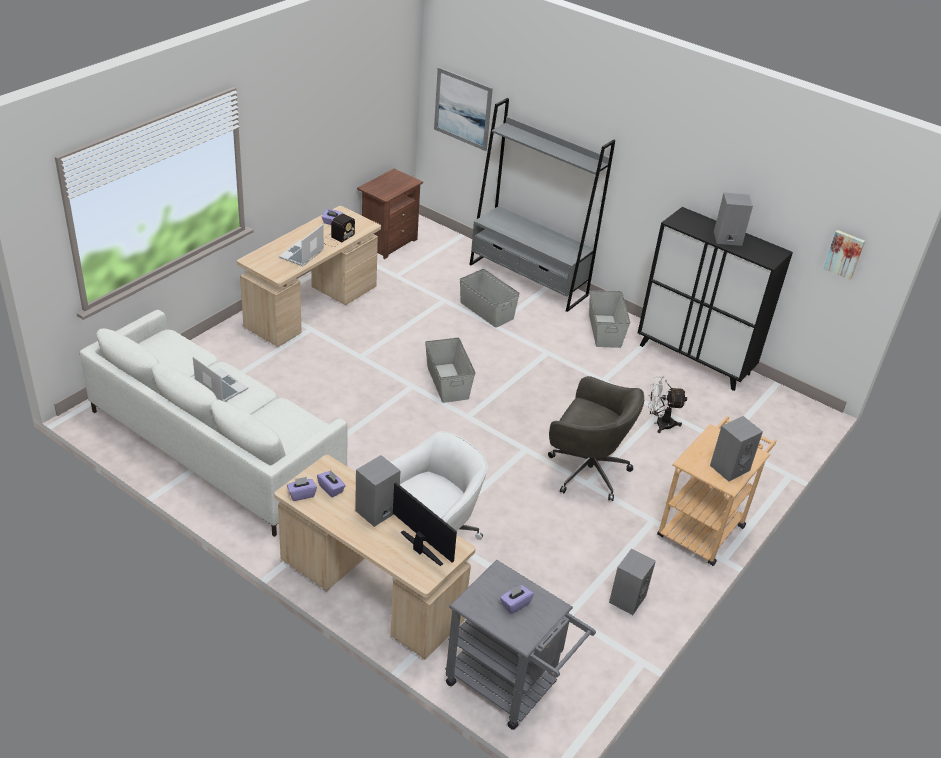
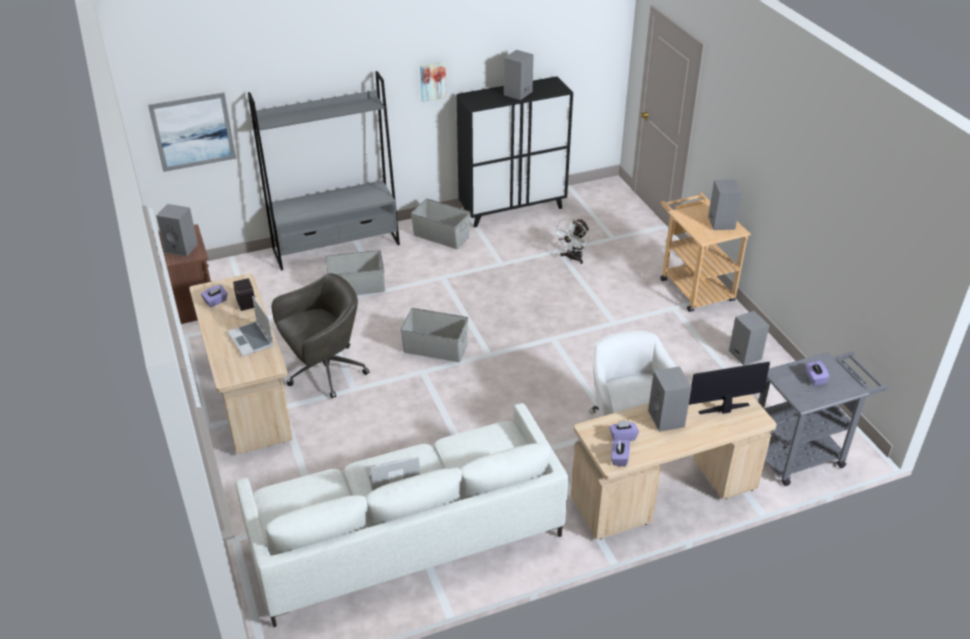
camera: 55 degrees left, 0 degrees up
(387, 186) = (182, 248): none -> grey speaker
(586, 470) = (599, 317): grey office chair -> grey office chair (324, 372)
(844, 254) = (593, 55): picture -> picture (432, 81)

